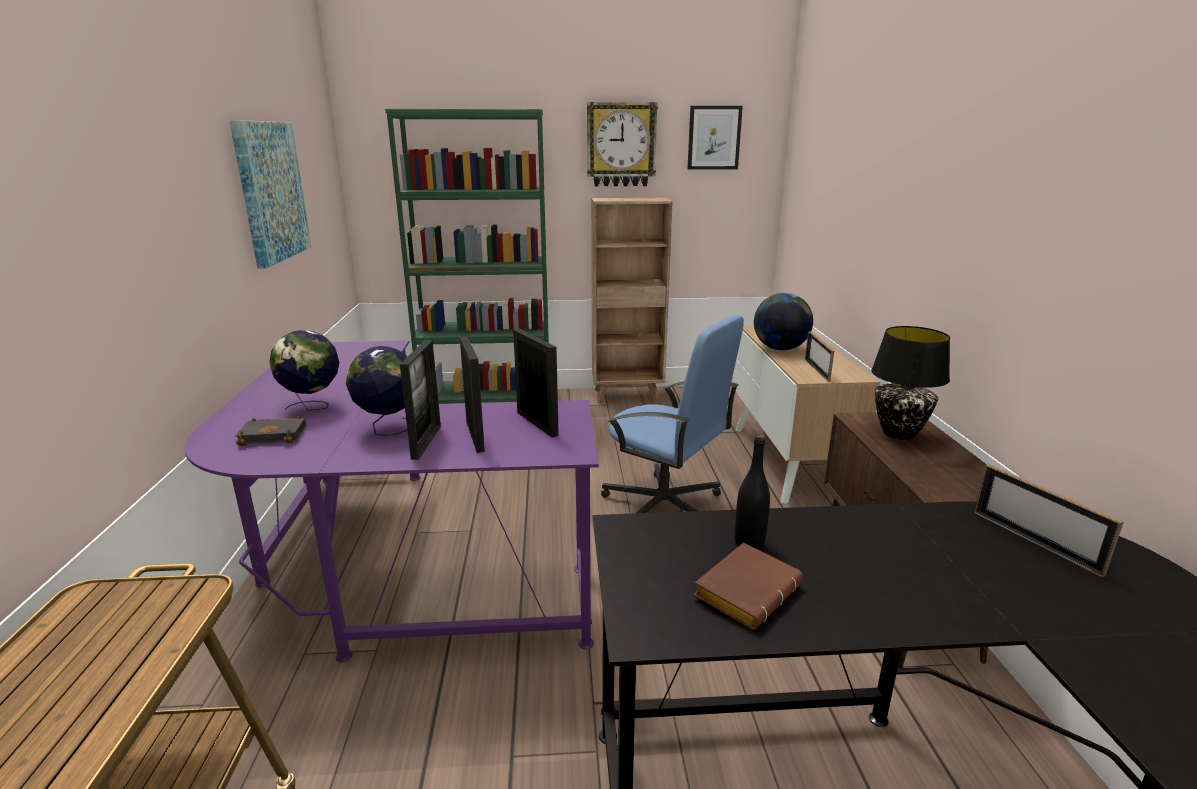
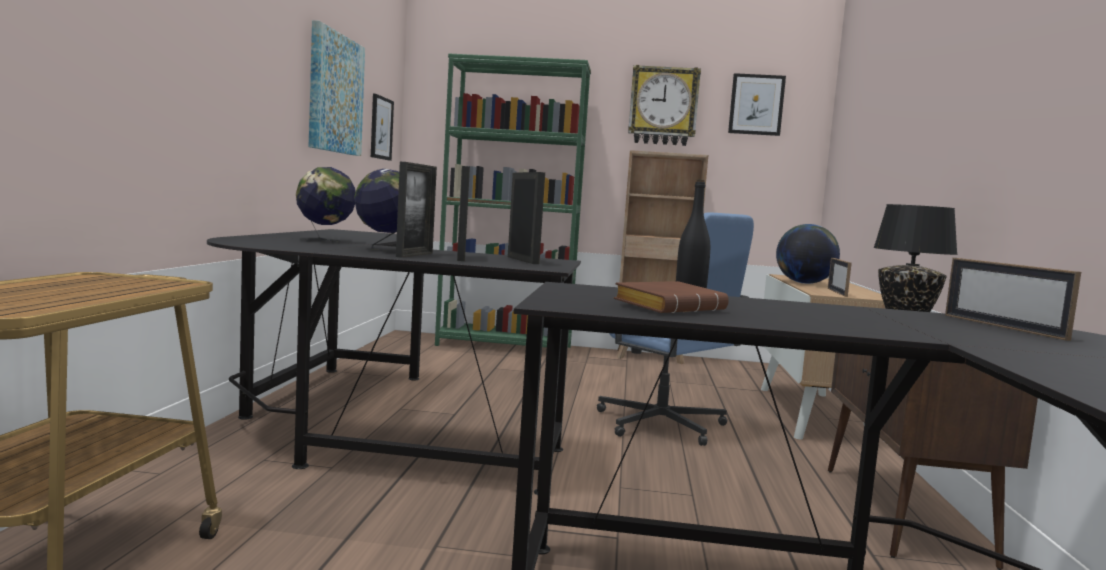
camera: 10 degrees right, 15 degrees down
(275, 435) = (285, 243): black book -> none
(323, 200) = (381, 128): none -> picture
(391, 569) = (367, 425): purple desk -> black desk

